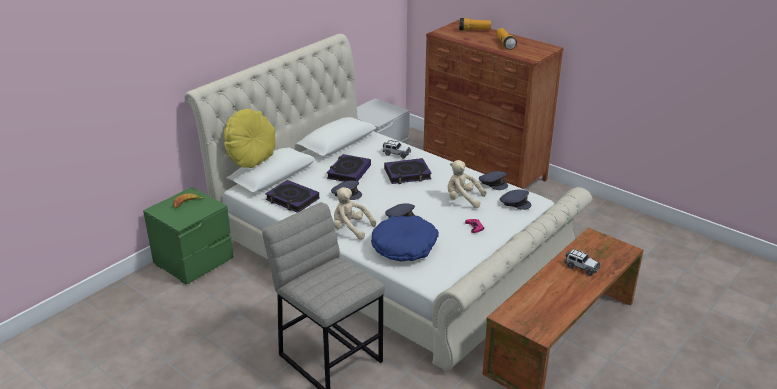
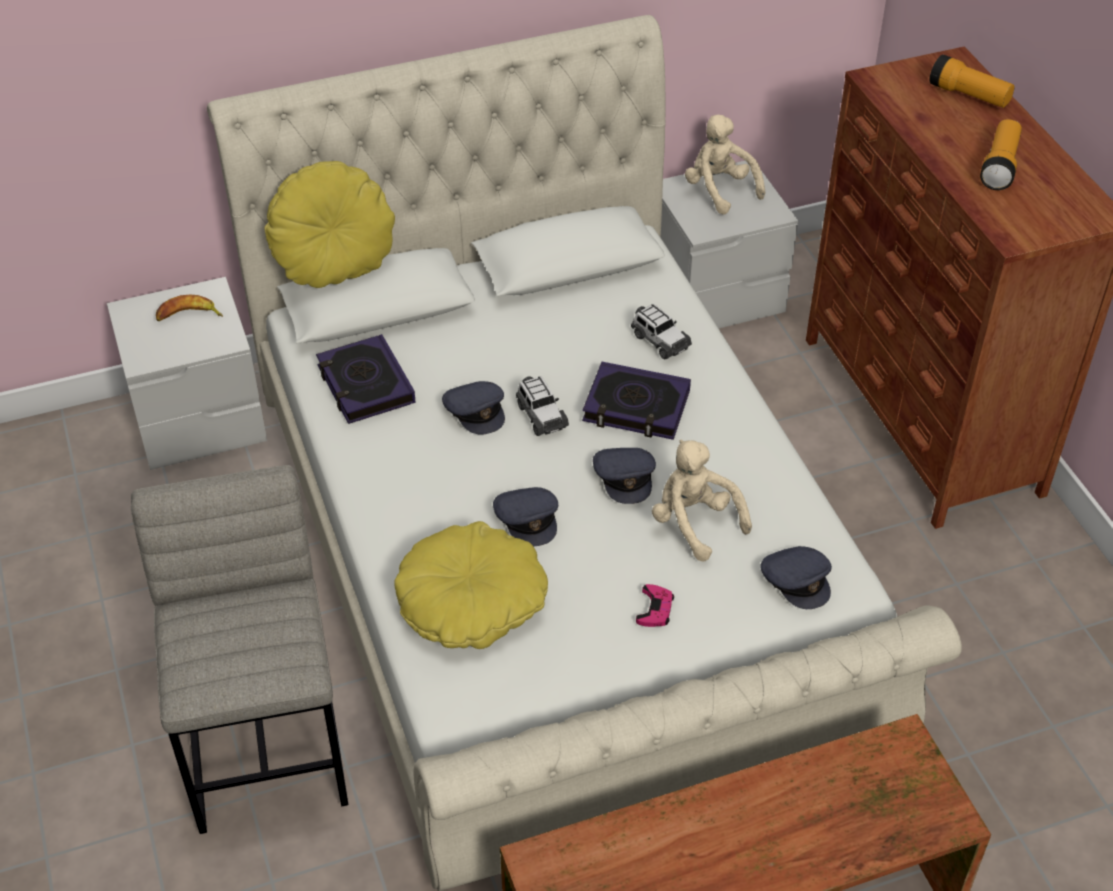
camera: 30 degrees right, 15 degrees up
(193, 261) = (198, 419): green nightstand -> white nightstand
(349, 172) = (526, 354): book -> none
(350, 229) = (411, 507): beige plush toy -> beige plush toy (719, 190)
(403, 247) = (469, 599): blue pillow -> yellow pillow
(493, 183) = (798, 505): grey cap -> grey cap (625, 477)
(581, 267) = (802, 817): toy car -> toy car (541, 415)

